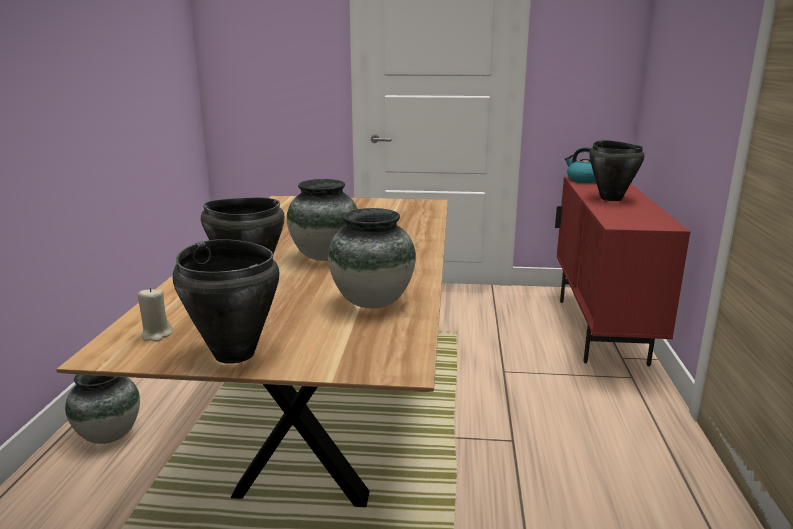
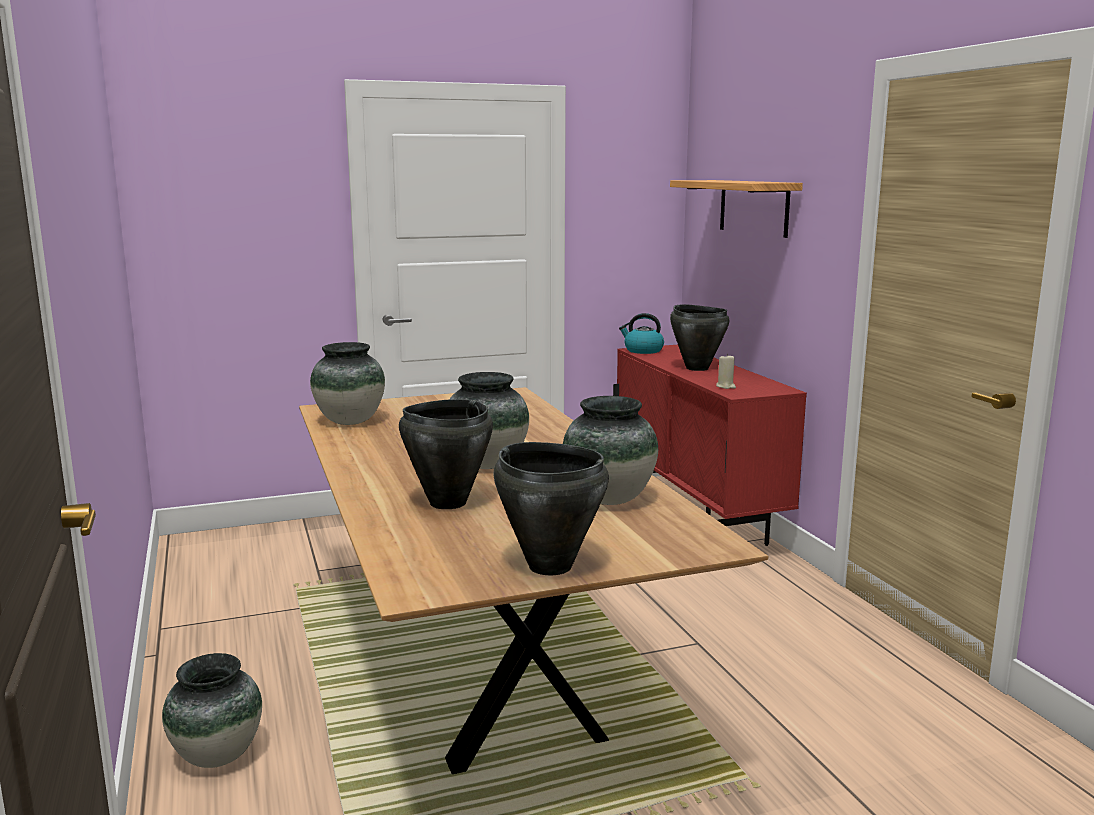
camera: 25 degrees left, 5 degrees down
(156, 334) = (436, 566): beige candle -> beige candle (725, 386)
(284, 210) = (350, 421): none -> vase
(683, 50) = (753, 207): none -> shelf

